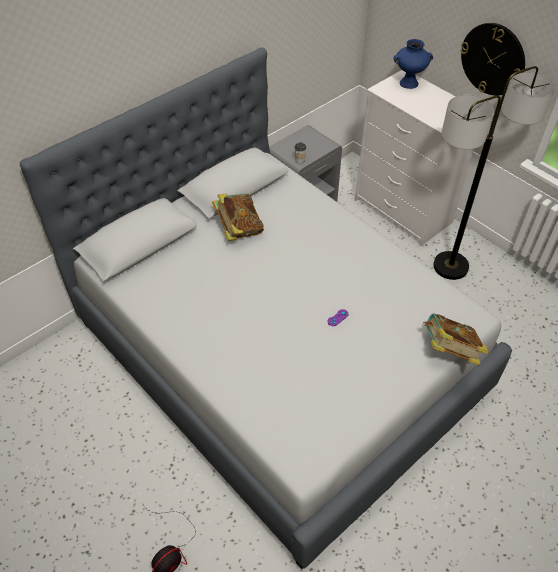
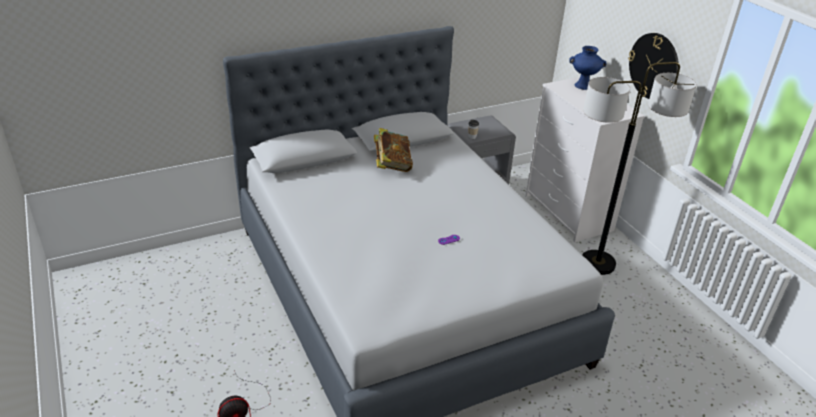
camera: 15 degrees right, 15 degrees down
(449, 351) = (540, 284): book -> none

